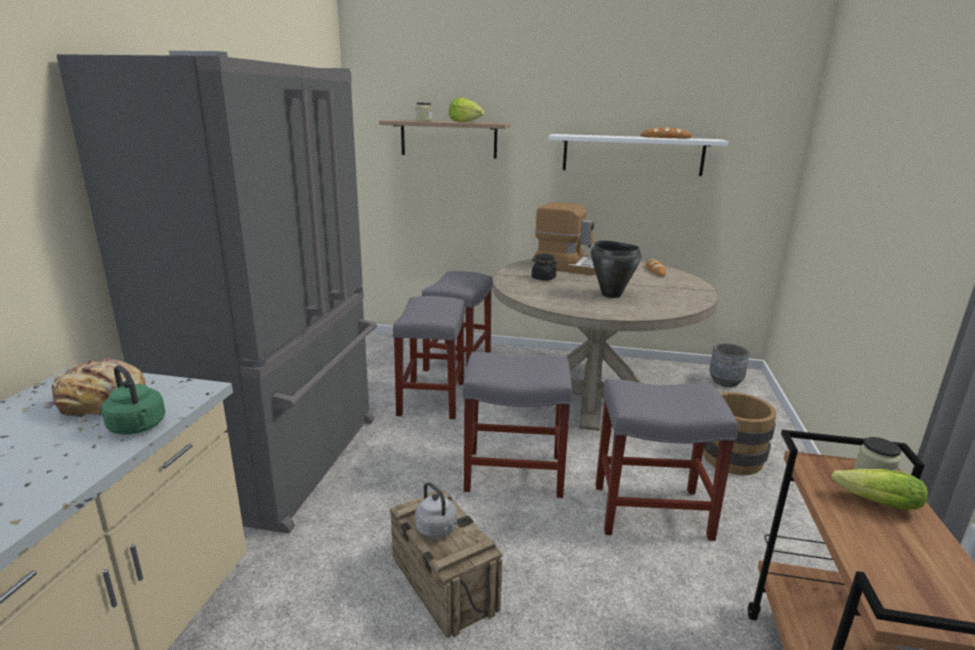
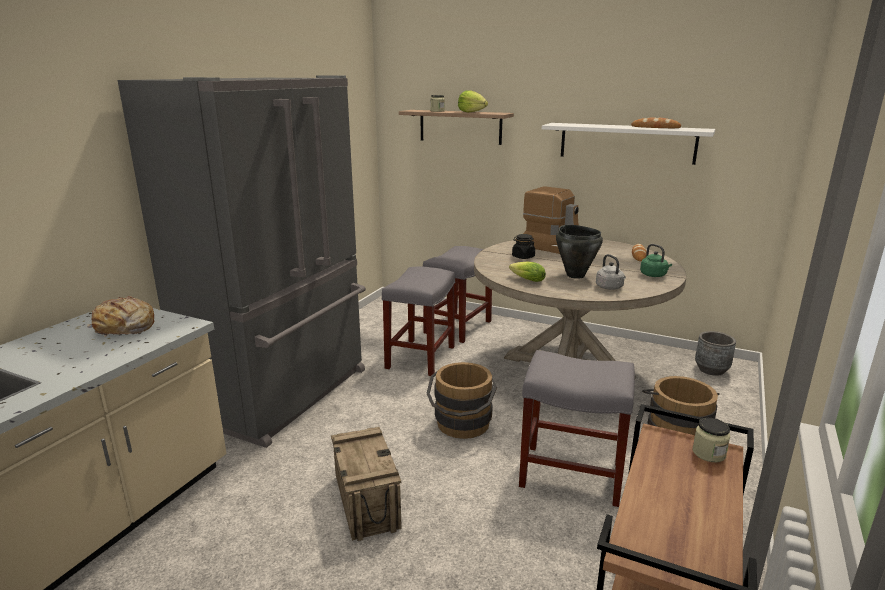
camera: 15 degrees right, 0 degrees up
(138, 427) = (138, 346): green kettle -> green kettle (654, 275)
(437, 529) = (359, 455): grey kettle -> grey kettle (610, 288)
(512, 473) = (461, 426): grey stool -> brown bucket
(872, 502) = (688, 472): lettuce -> lettuce (525, 279)

